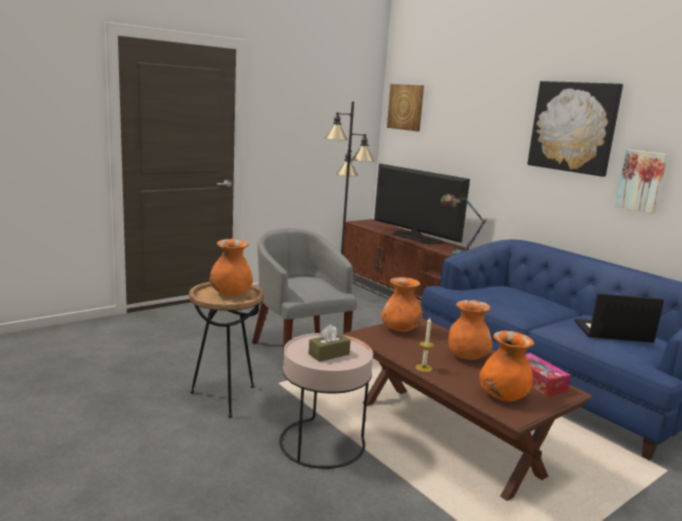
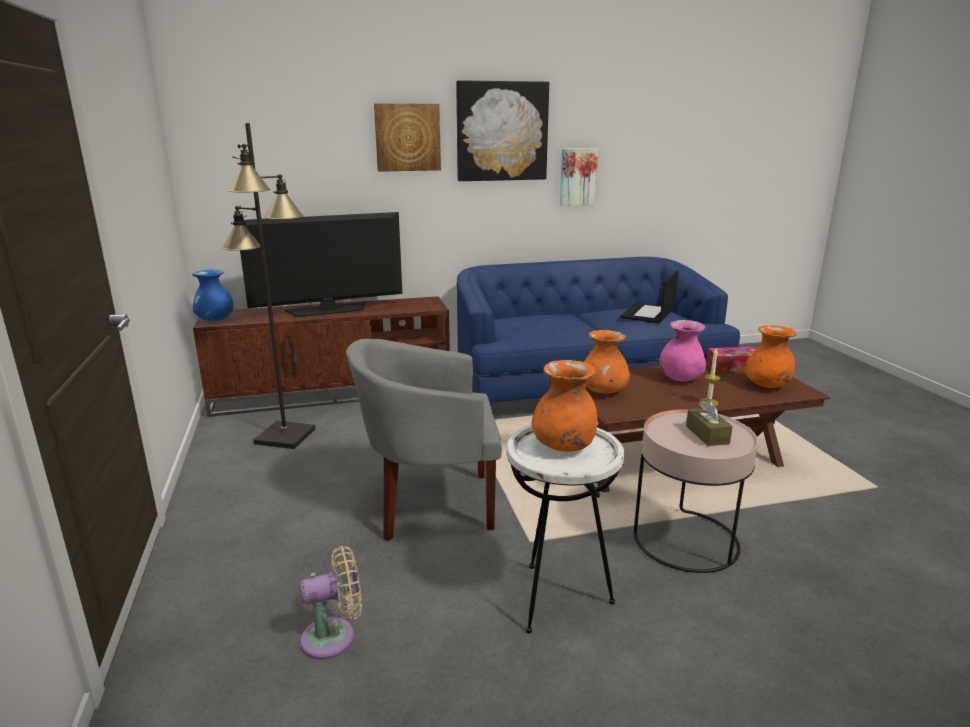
camera: 65 degrees left, 5 degrees up
(169, 346) = (334, 637): none -> beige fan
(225, 398) = (557, 599): brown side table -> white side table
(362, 222) = (215, 320): none -> blue vase
(406, 107) = (226, 126): picture -> picture (407, 137)
(456, 253) = (413, 307): table lamp -> none
(467, 357) = (680, 378): orange vase -> pink vase

